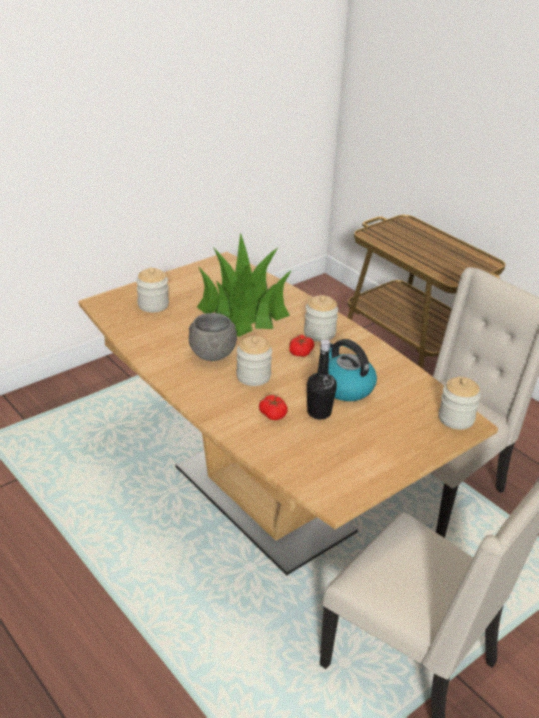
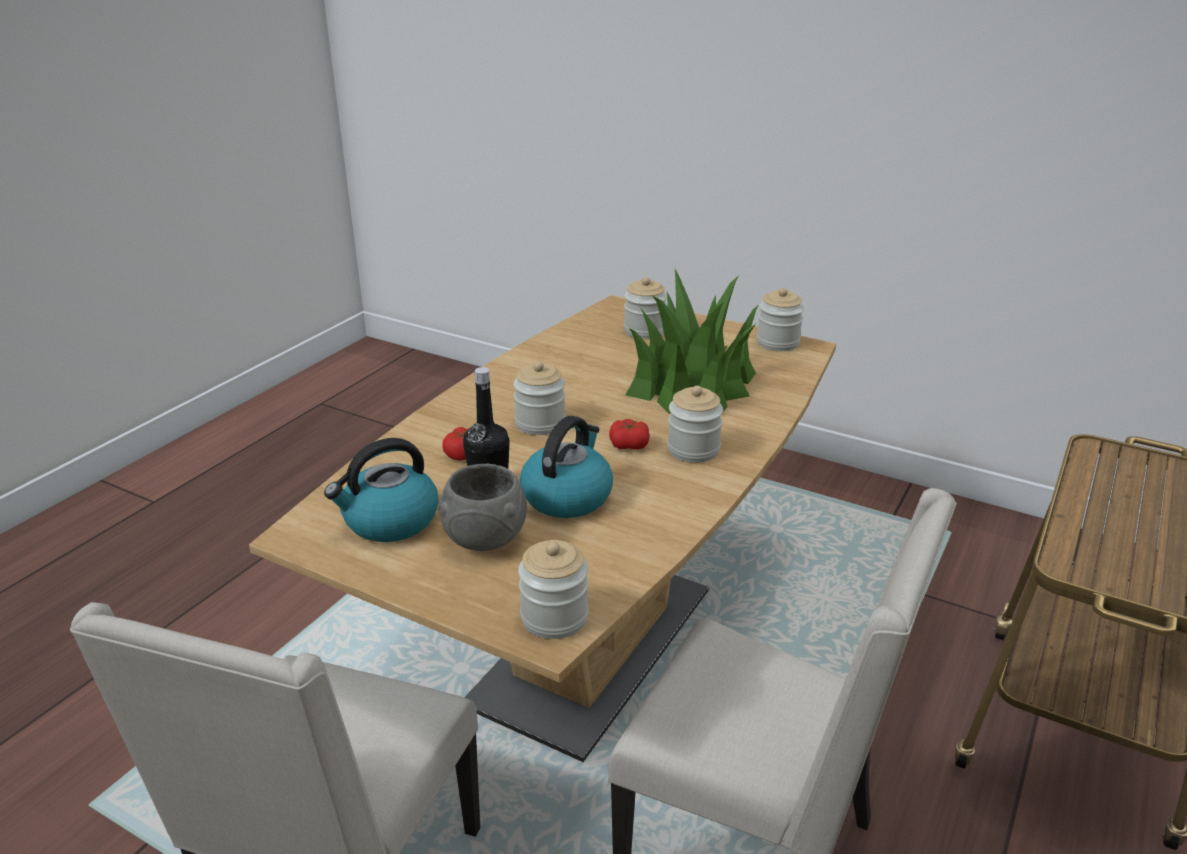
camera: 70 degrees right, 5 degrees down
(211, 267) = (777, 343): none -> jar
(211, 355) = (566, 387): grey bowl -> grey bowl (486, 539)
(338, 458) = (390, 521): none -> kettle

